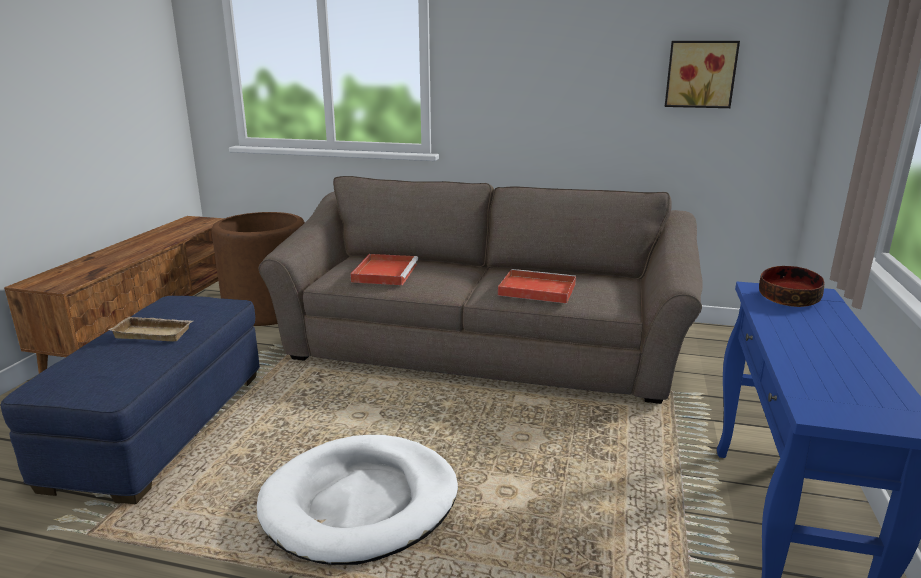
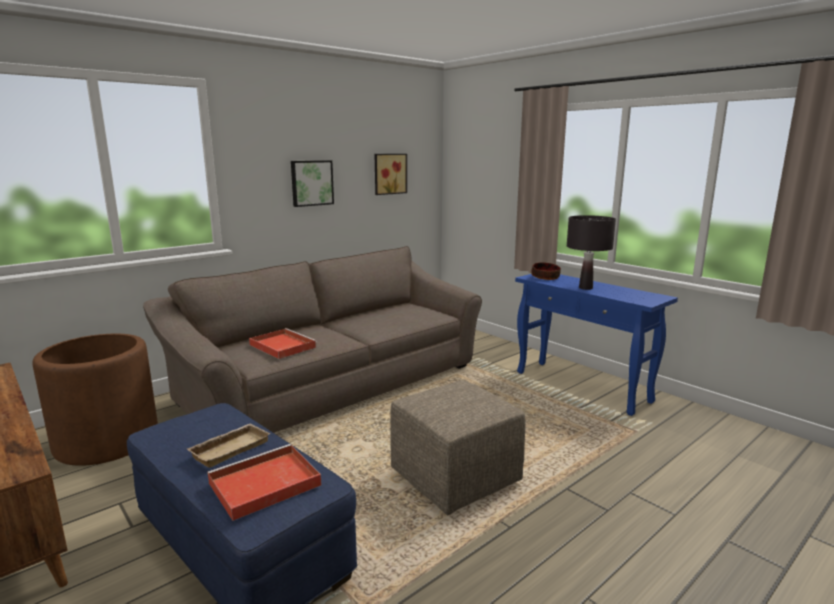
camera: 55 degrees left, 5 degrees down
(361, 503) = (455, 477): white dog bed -> beige ottoman
(535, 289) = (389, 322): red tray -> red tray (263, 485)
(556, 81) = (311, 183): none -> picture
(797, 339) = (585, 288): none -> black table lamp

